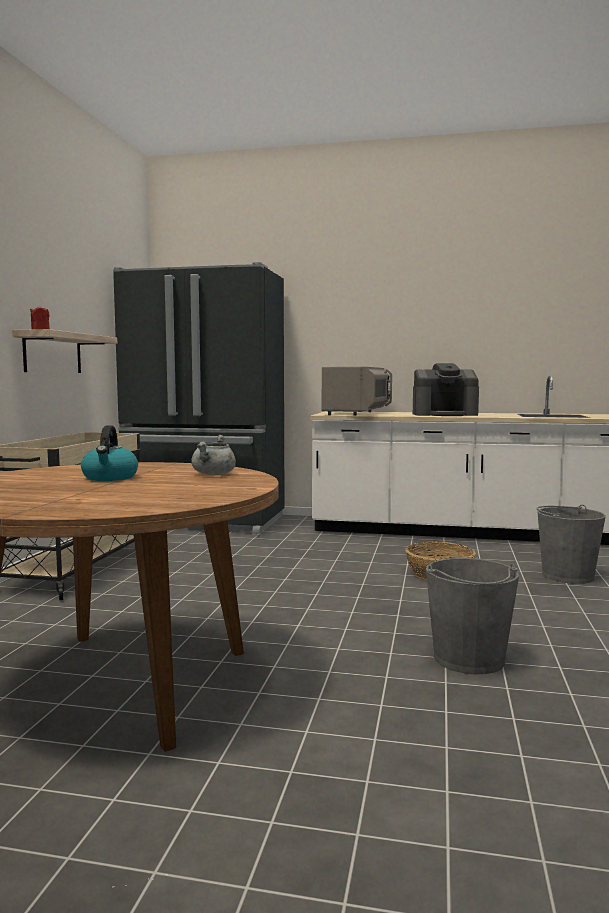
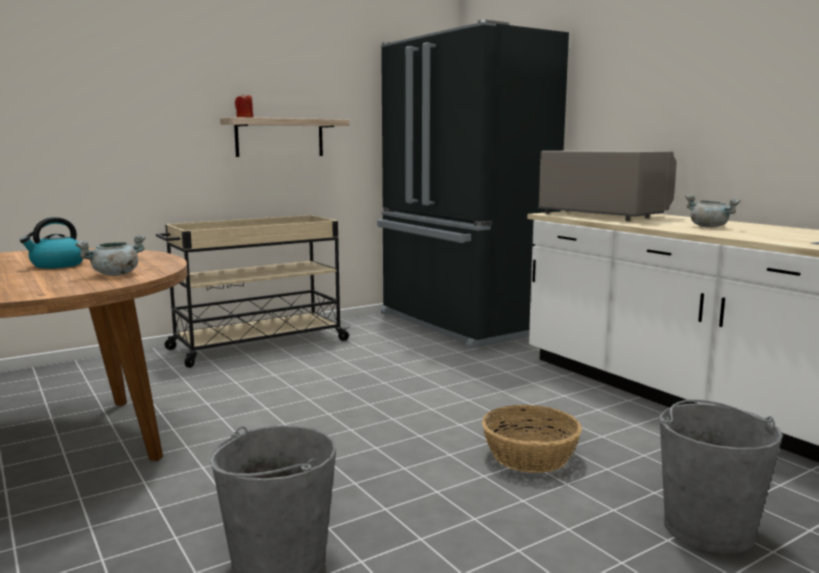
camera: 45 degrees right, 5 degrees up
(357, 413) = (603, 215): grey microwave -> grey microwave turned 105 degrees counterclockwise
(444, 414) = (710, 227): coffee machine -> grey cooking pot

